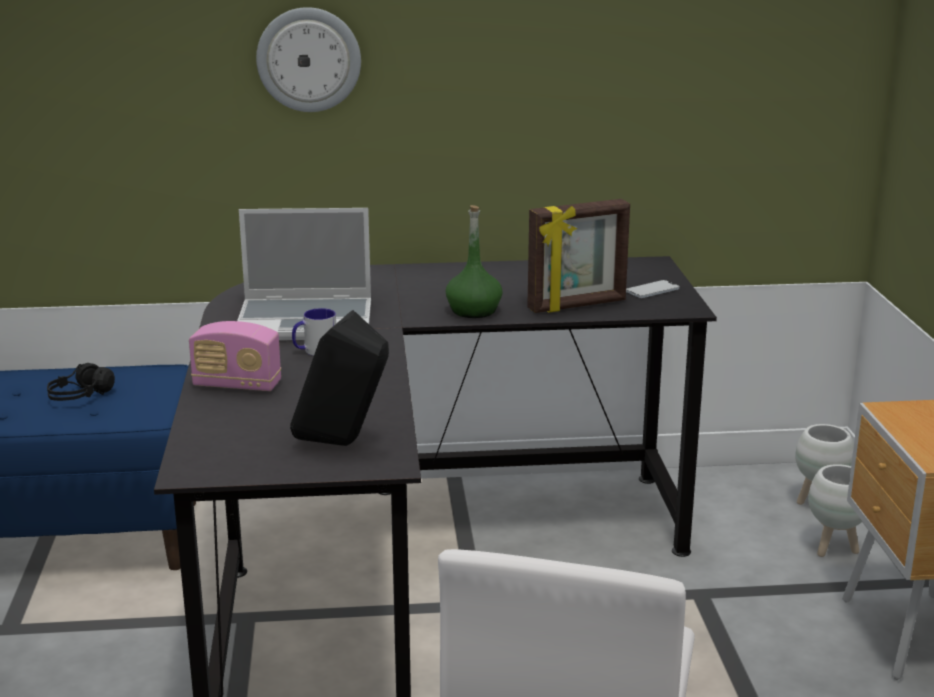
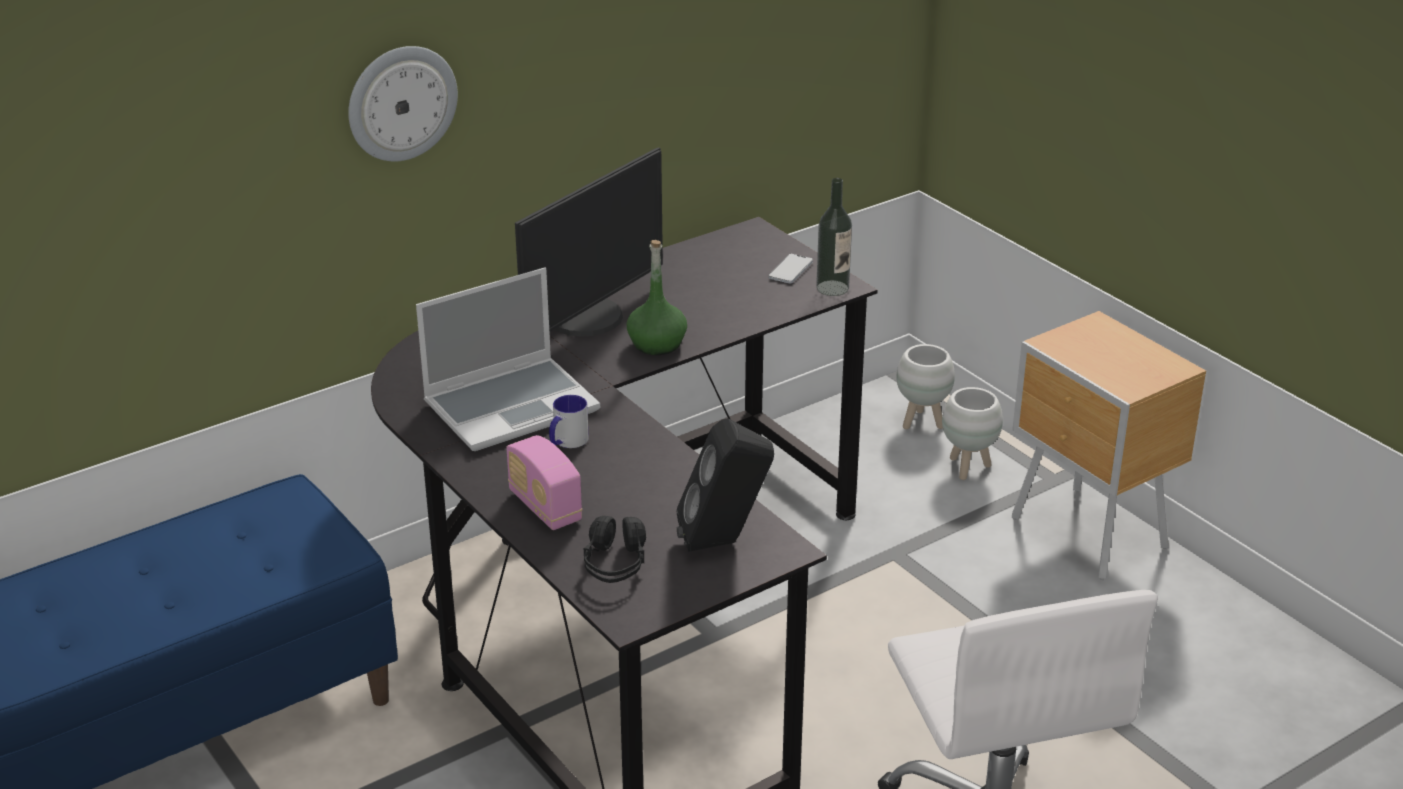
camera: 30 degrees left, 10 degrees up
(80, 396) = (233, 552): black headphones -> black headphones (615, 564)
(237, 385) = (545, 507): radio -> radio turned 75 degrees clockwise
(441, 286) = (588, 318): none -> monitor
(577, 306) = (744, 309): picture frame -> none
(675, 308) = (832, 288): none -> bottle

